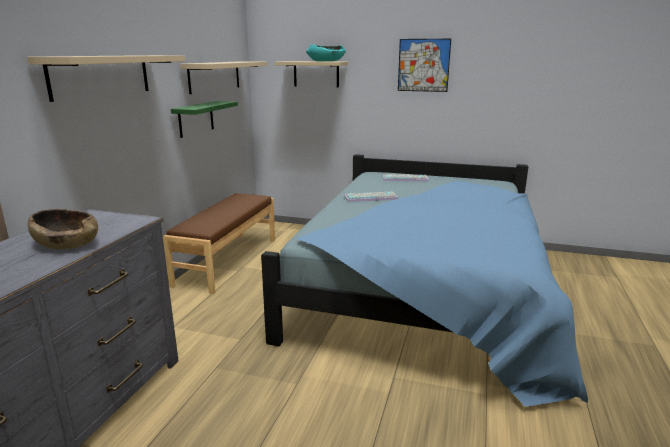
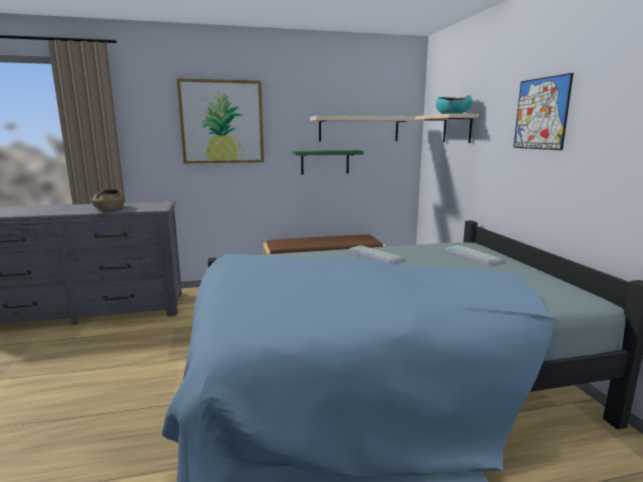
camera: 60 degrees right, 5 degrees down
(101, 76) = (222, 122): beige shelf -> picture

